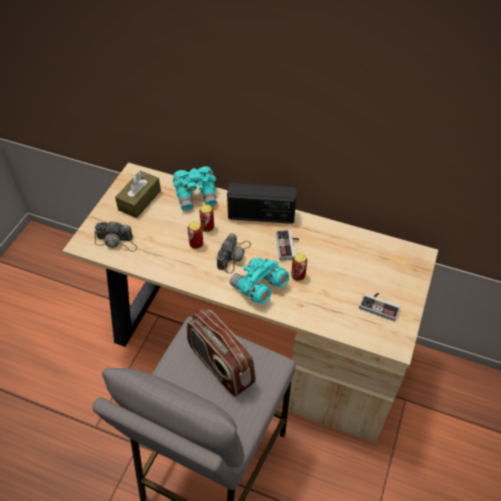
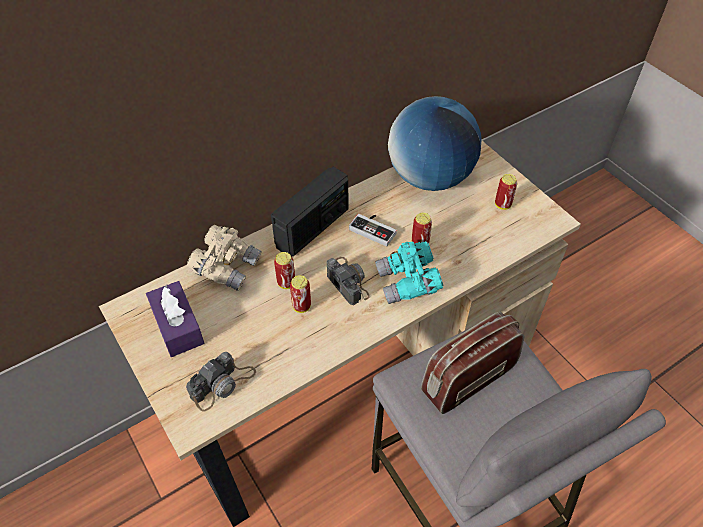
camera: 55 degrees left, 0 degrees up
(139, 200) = (177, 326): brown tissue box -> purple tissue box
(196, 195) = (227, 267): turquoise binoculars -> beige binoculars
(220, 365) = (468, 379): radio -> radio turned 150 degrees clockwise
(364, 251) = (430, 177): none -> globe
(380, 305) = (502, 205): game controller -> can

